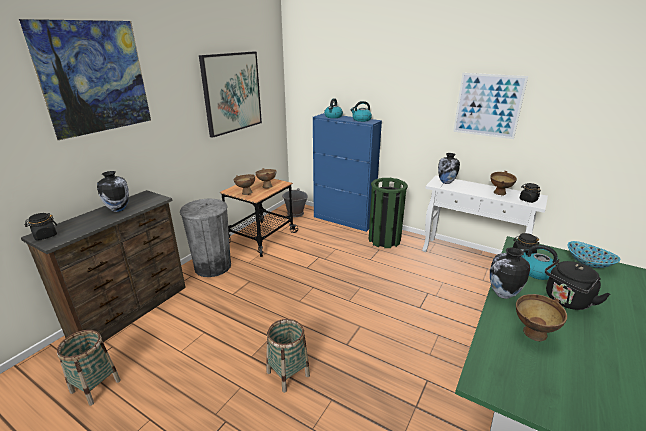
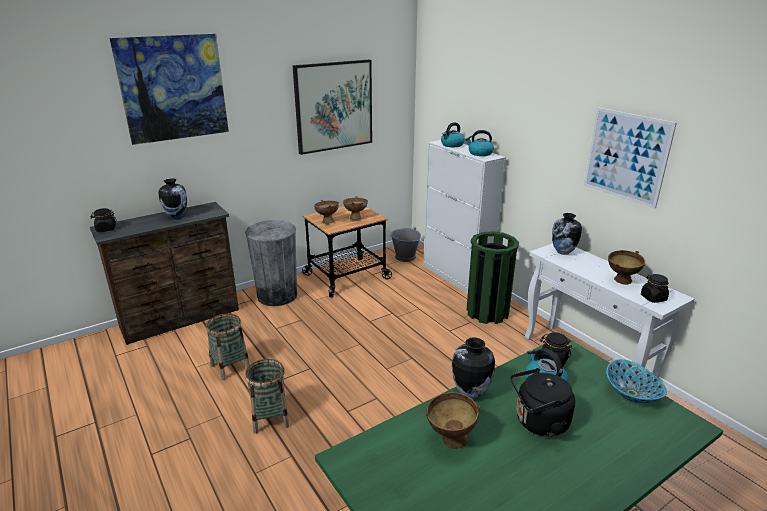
camera: 25 degrees right, 0 degrees up
(95, 386) = (116, 374): basket -> basket (230, 367)
(344, 220) = (456, 277): blue cabinet -> white cabinet

